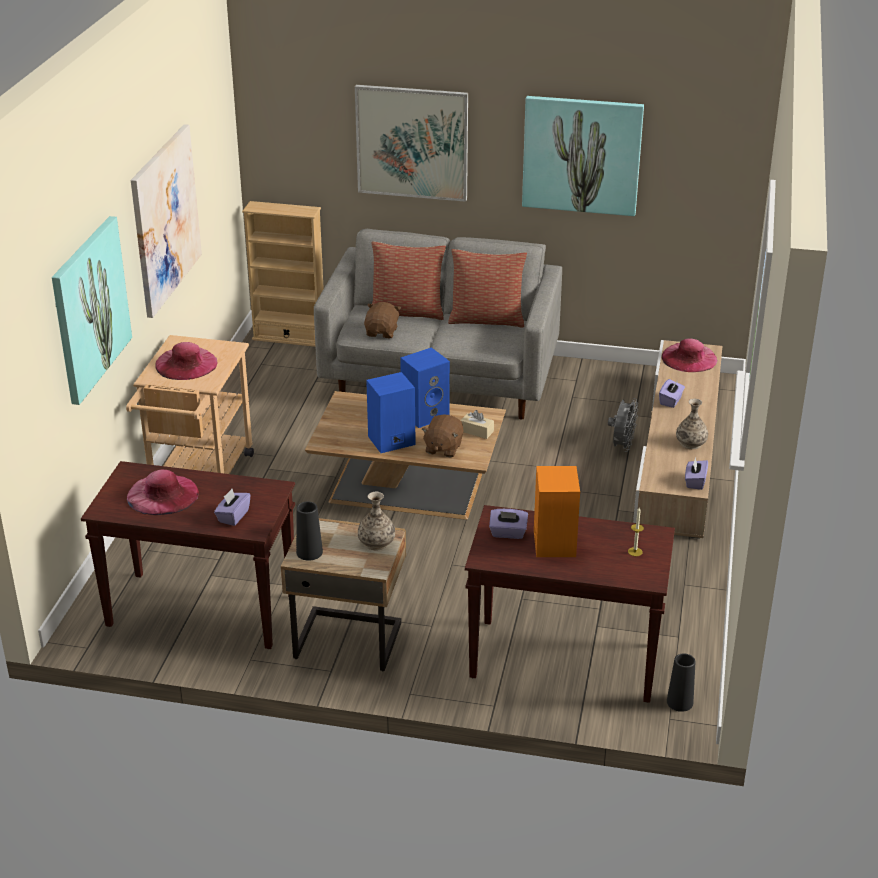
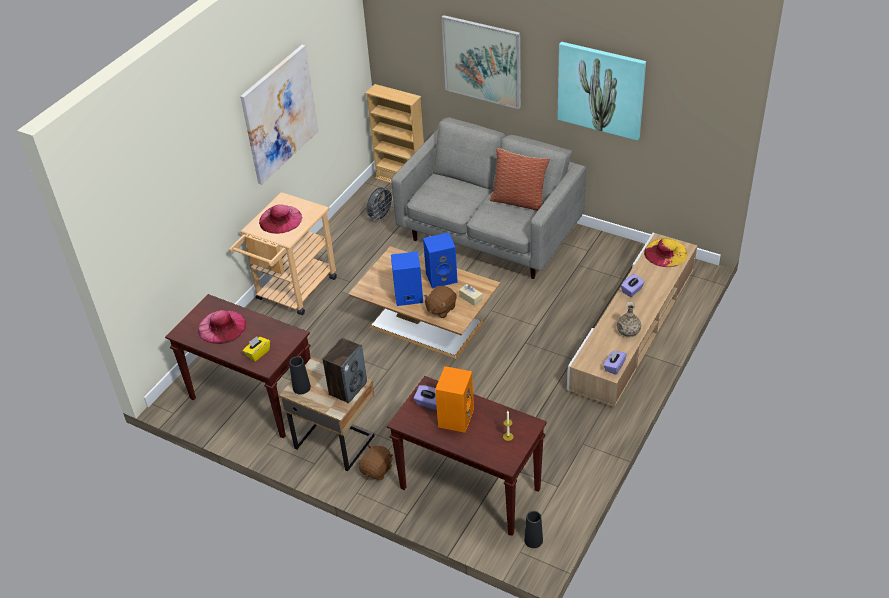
camera: 20 degrees right, 10 degrees up
(89, 308) = (194, 190): picture -> none
(233, 516) = (257, 353): purple tissue box -> yellow tissue box
(376, 542) = (348, 388): vase -> speaker
(382, 332) = (440, 201): brown plush toy -> brown plush toy (377, 470)
(407, 312) = (466, 185): pillow -> none
(622, 446) = (594, 315): grey fan -> grey fan (380, 217)
(689, 358) = (665, 253): pink hat -> yellow hat

